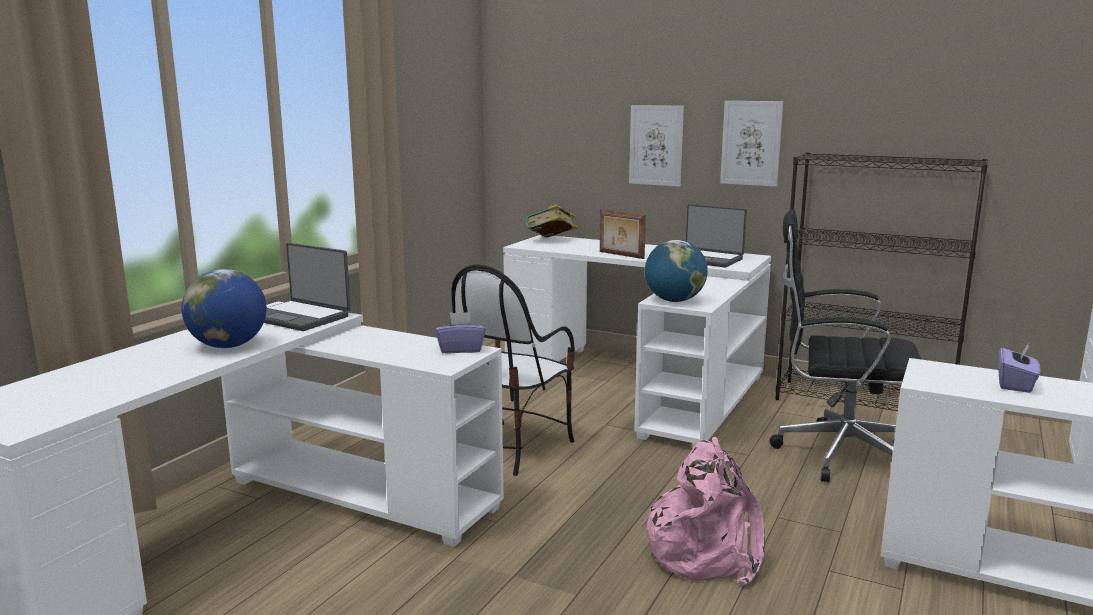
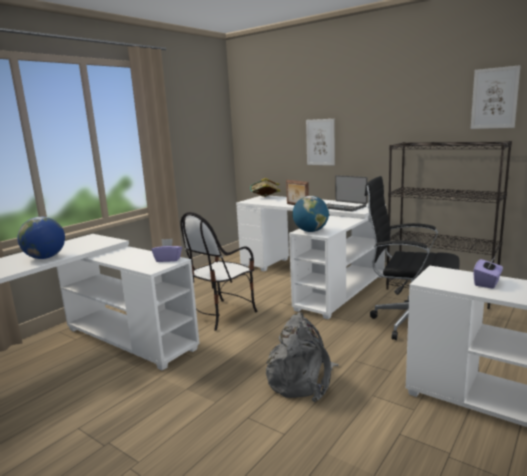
camera: 10 degrees right, 0 degrees up
(299, 317) = (95, 242): laptop -> none
(705, 551) = (302, 380): pink backpack -> grey backpack
(751, 143) = (372, 138): picture -> picture (494, 98)

